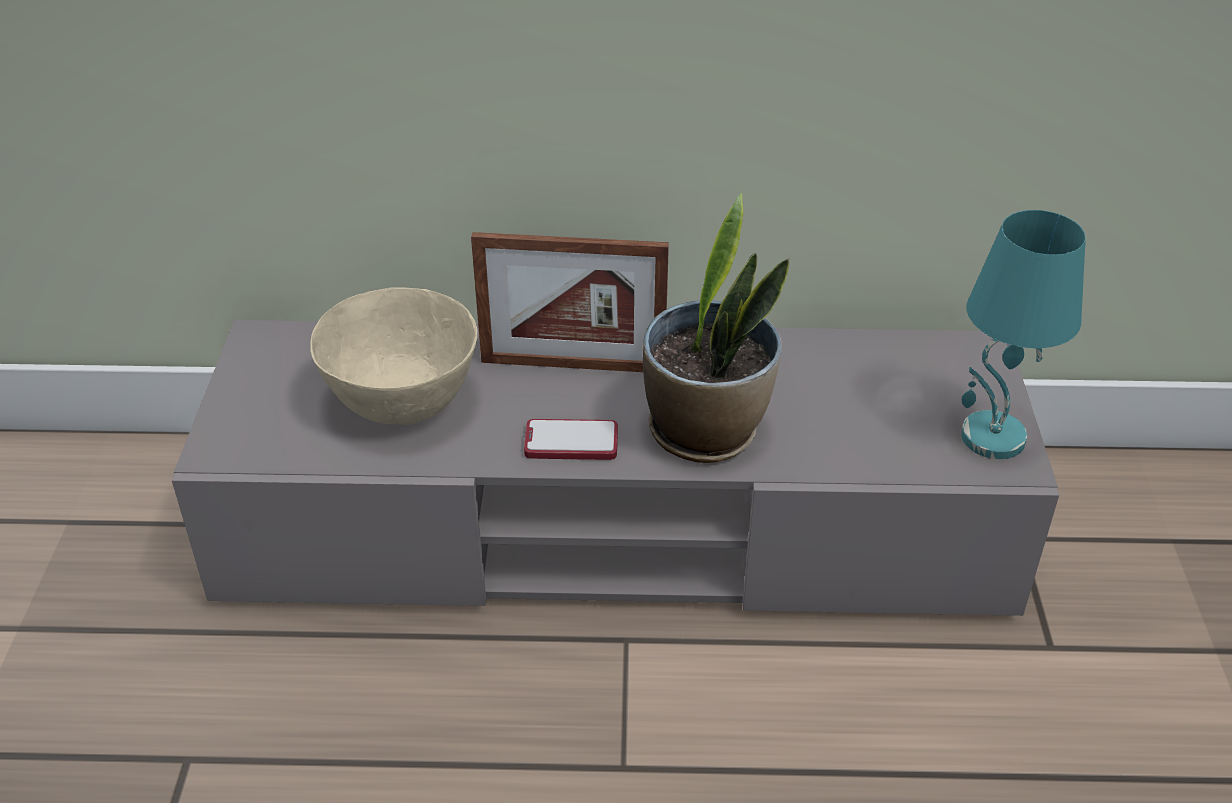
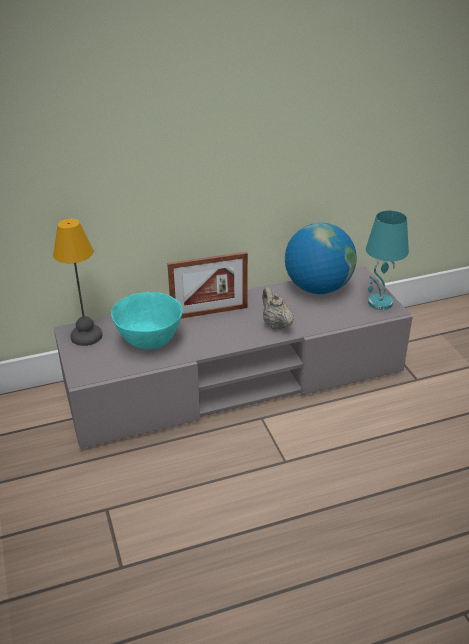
camera: 20 degrees left, 5 degrees down
(282, 356) = (85, 336): none -> table lamp
(405, 404) = (150, 341): beige bowl -> turquoise bowl
(571, 442) = (226, 339): phone -> none
(706, 431) = (276, 324): potted plant -> beige teapot
(857, 363) = (317, 288): none -> globe

